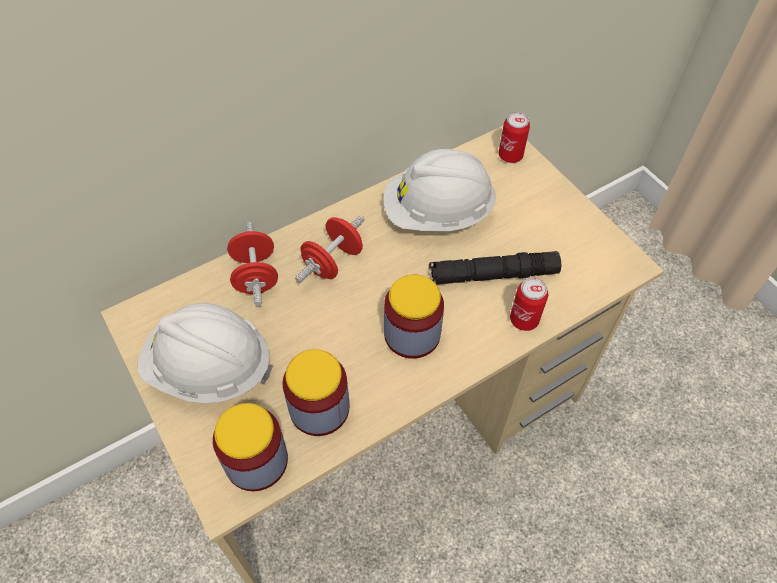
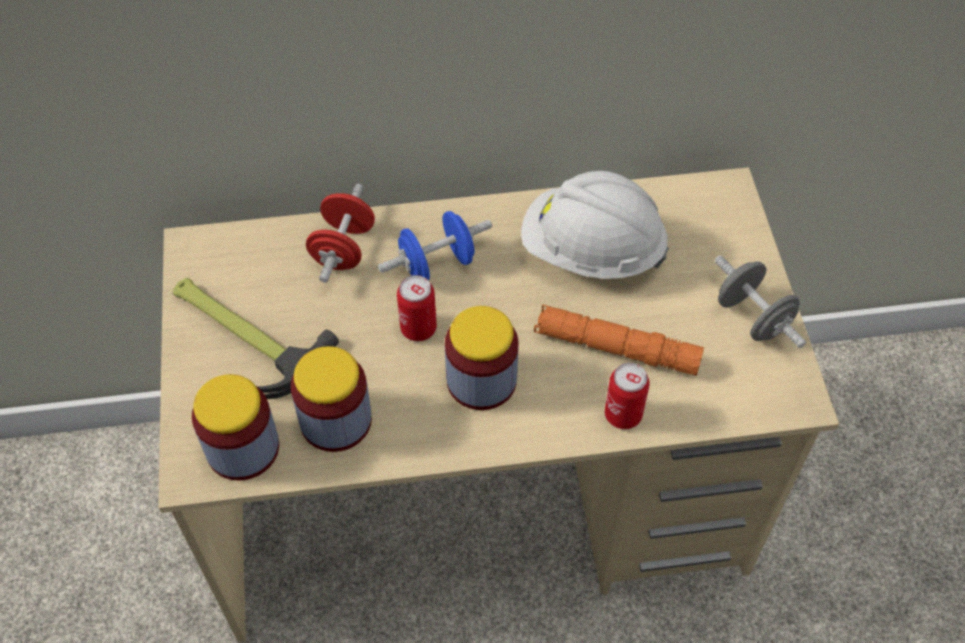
camera: 25 degrees right, 0 degrees up
(209, 369) = (243, 333): white hard hat -> hammer
(333, 262) = (437, 264): red dumbbell -> blue dumbbell
(493, 275) = (616, 348): black flashlight -> orange flashlight
(510, 156) = (725, 210): can -> can (418, 328)
(569, 220) = (752, 318): none -> grey dumbbell

